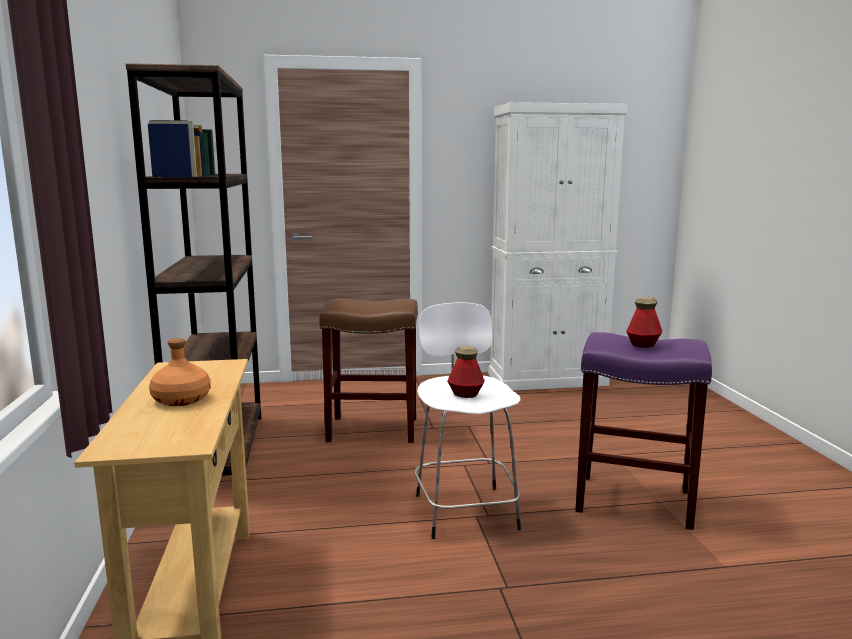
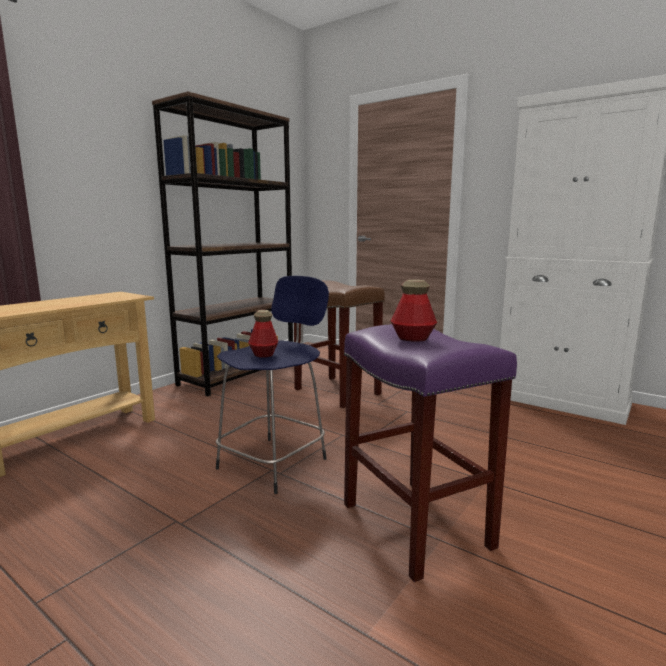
camera: 45 degrees right, 0 degrees up
(180, 399) = (52, 304): orange bottle -> none
(465, 509) = (275, 462): white stool -> blue stool

